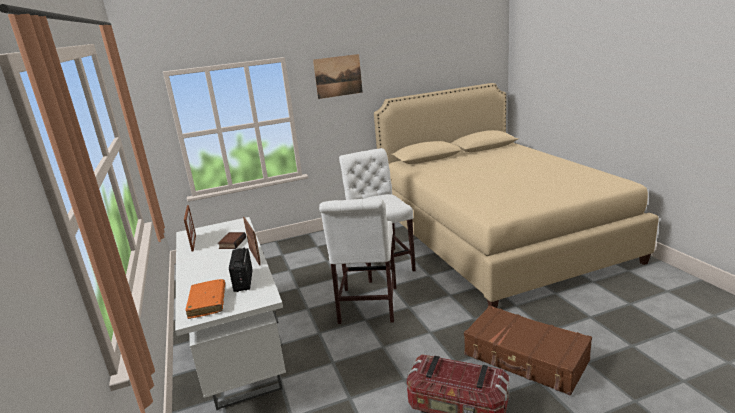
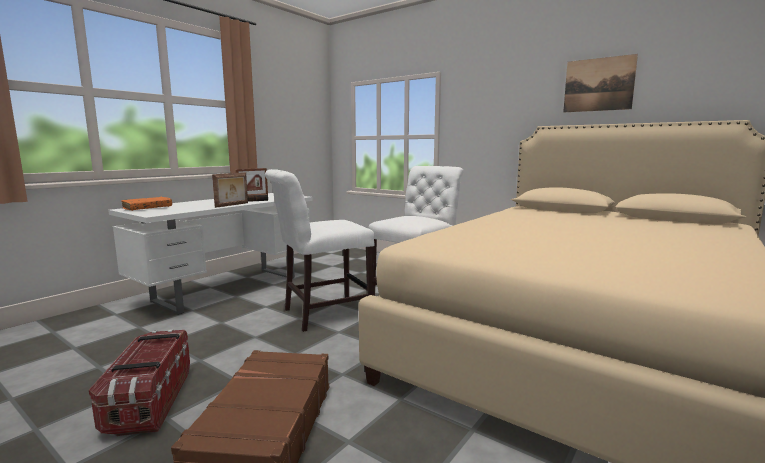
camera: 55 degrees right, 10 degrees down
(243, 281) = (184, 208): radio -> none
(338, 76) = (490, 94): picture -> picture (598, 84)

